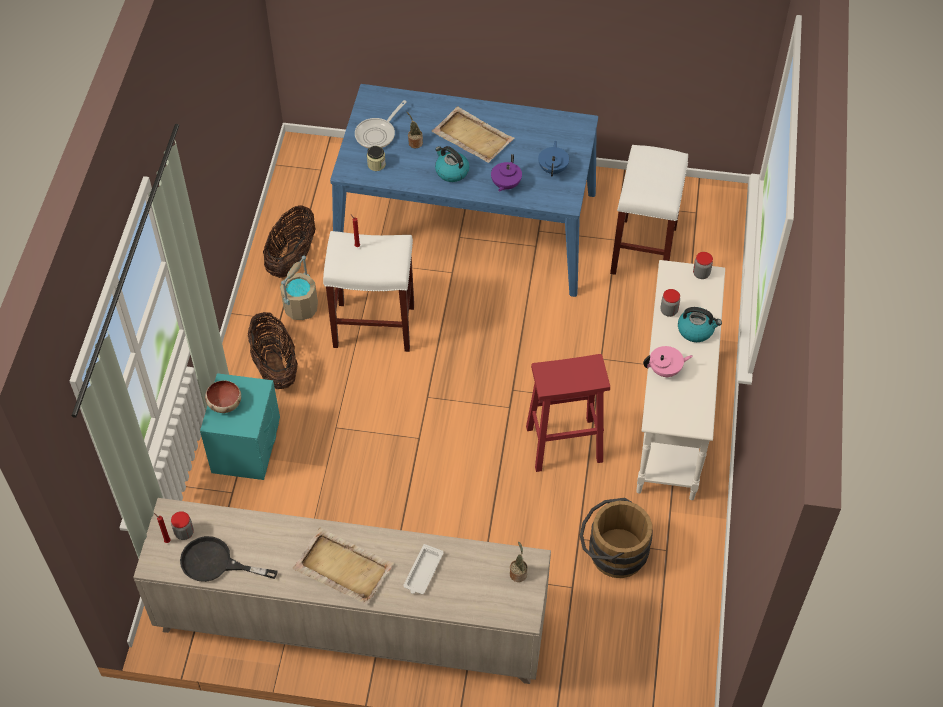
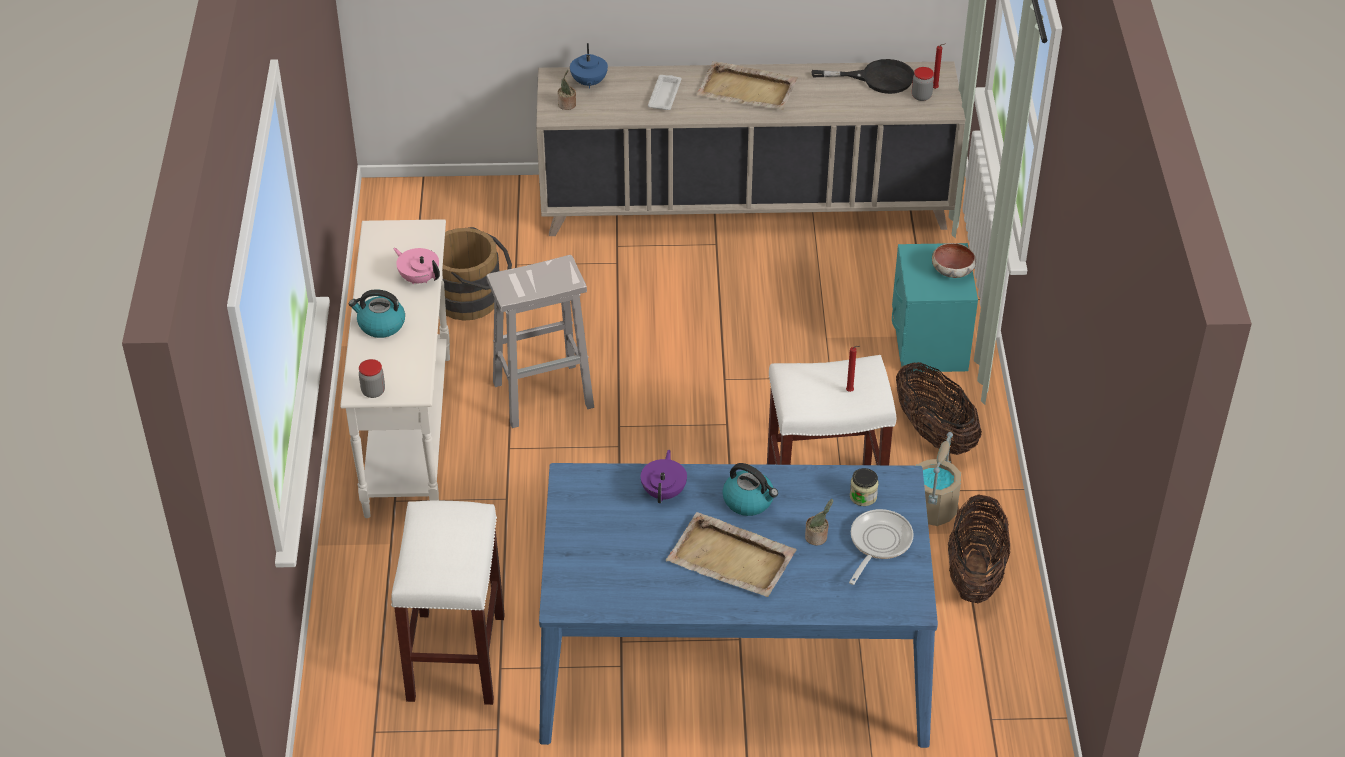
camera: 170 degrees right, 10 degrees down
(553, 169) = (597, 525): blue teapot -> blue teapot (588, 83)
(562, 445) = (545, 394): red stool -> white stool
(665, 370) = (419, 278): pink teapot -> pink teapot turned 60 degrees clockwise
(668, 311) = (416, 342): jar -> none

